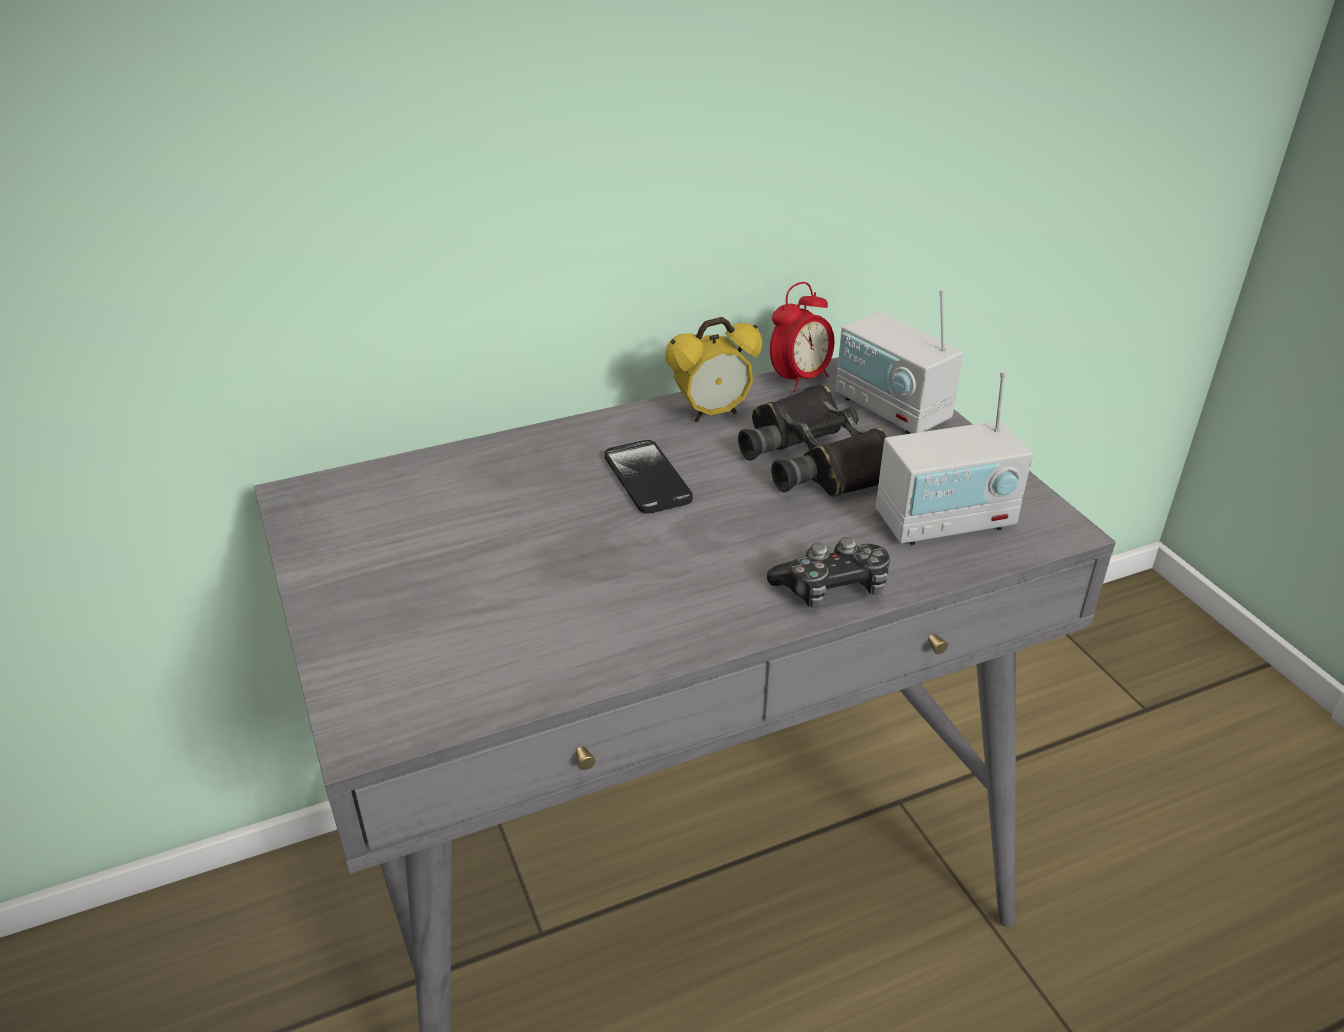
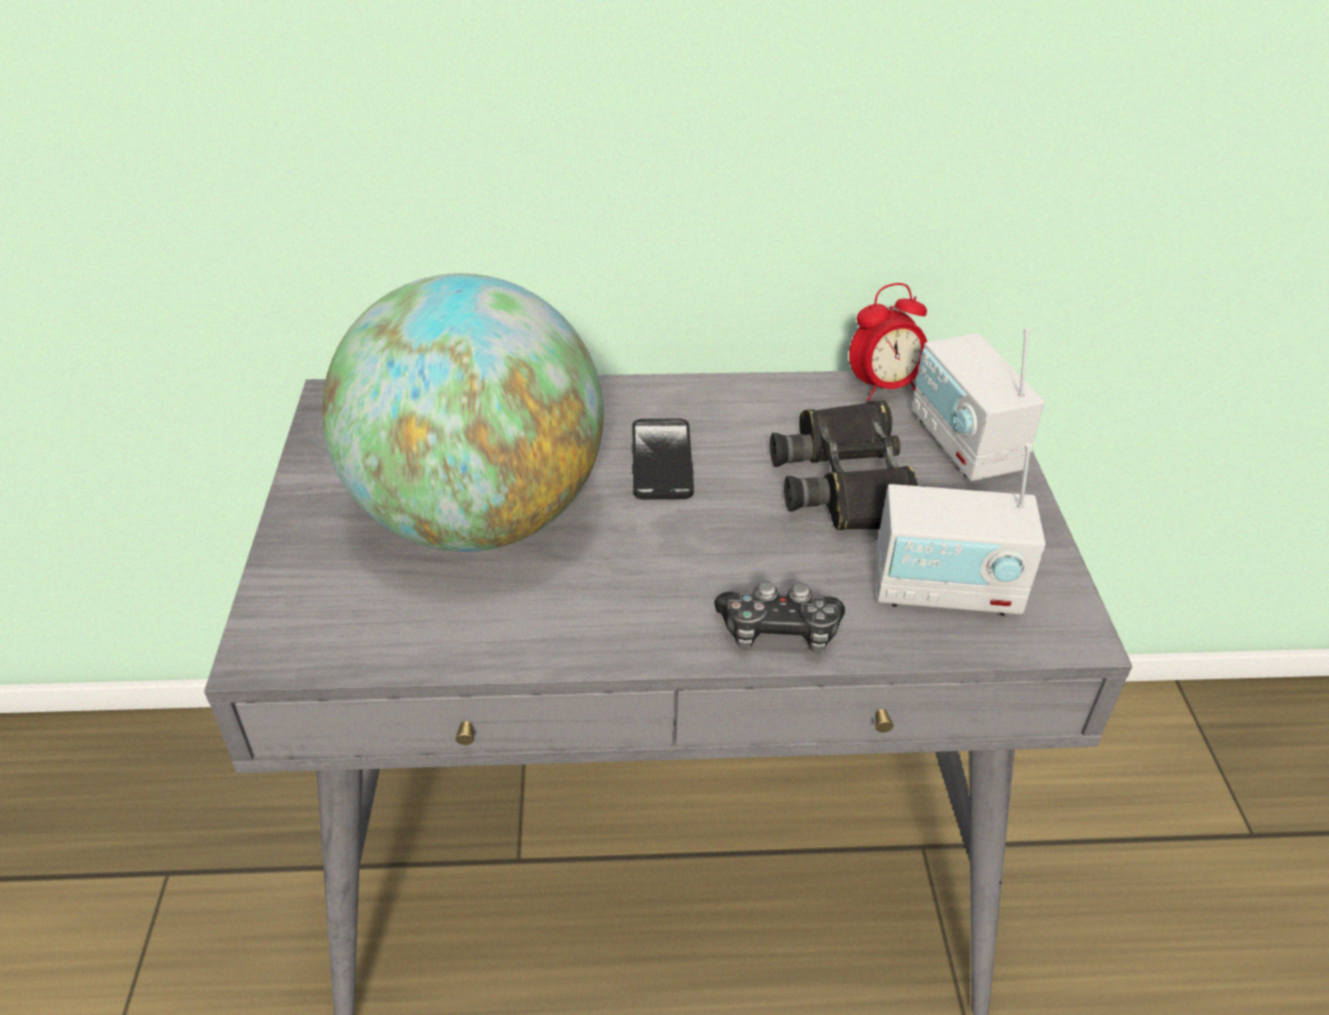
camera: 20 degrees right, 5 degrees up
(506, 563) = (478, 516): none -> globe
(712, 414) = (768, 405): alarm clock -> none

